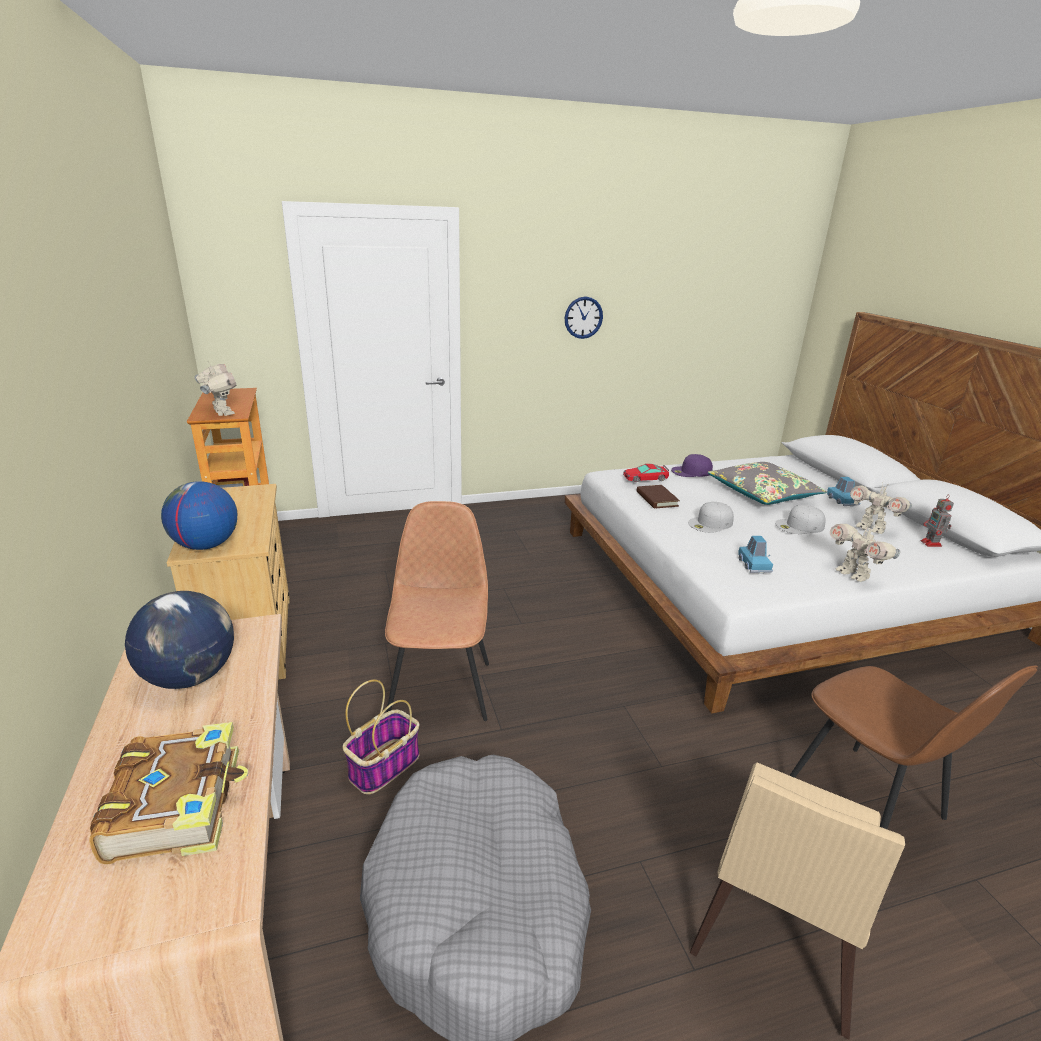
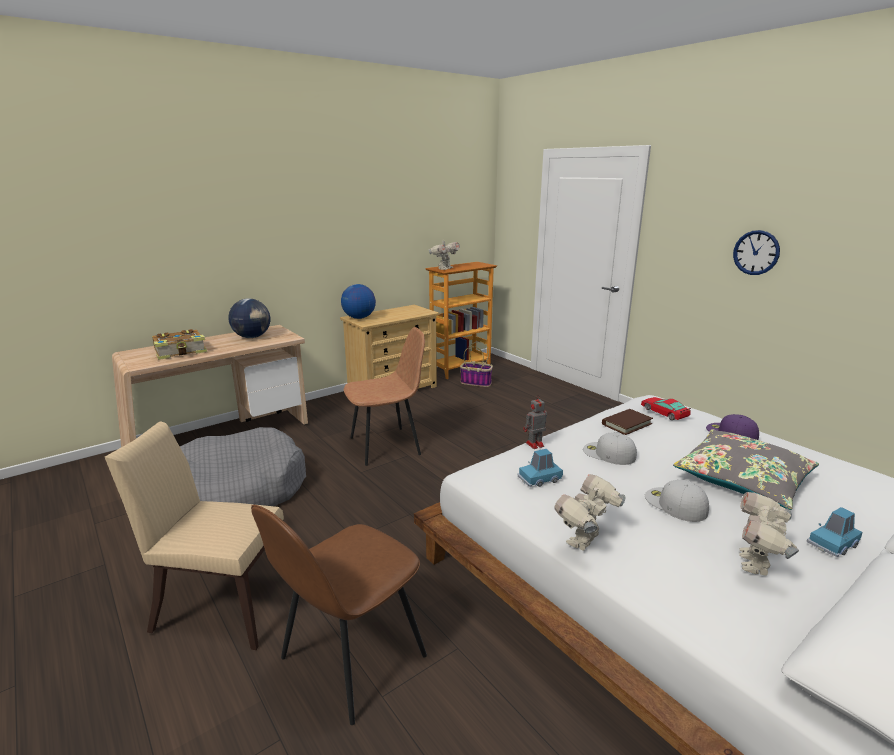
camera: 70 degrees right, 5 degrees down
(384, 765) = (317, 446): basket -> basket (476, 382)
(931, 544) = (780, 624): toy robot -> toy robot (534, 445)

